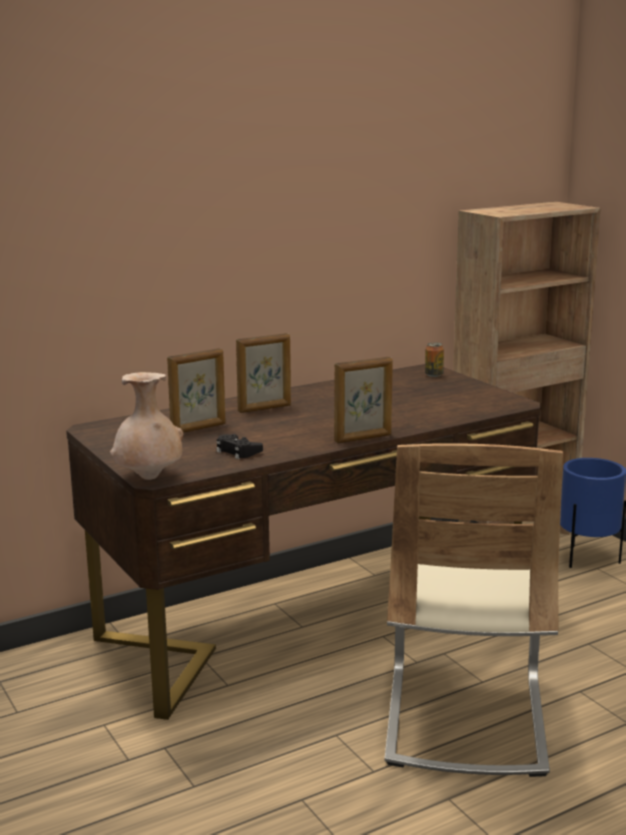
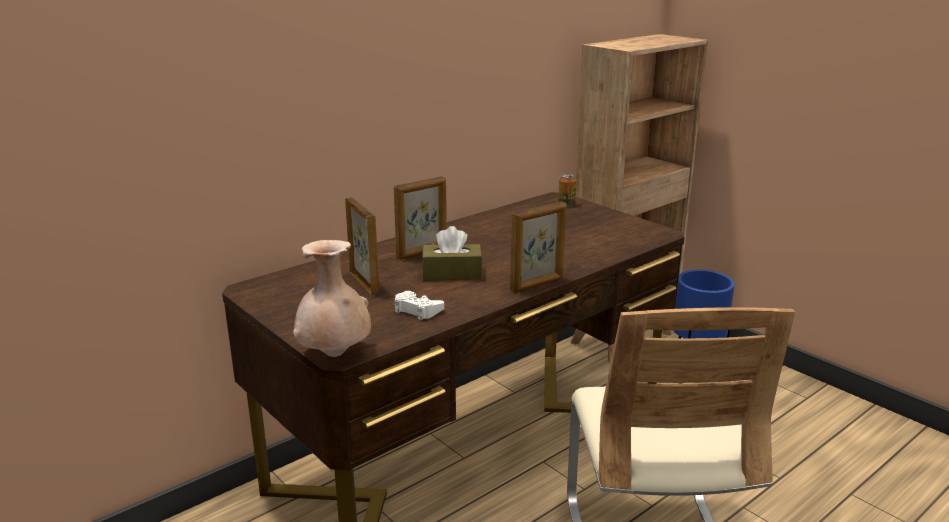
camera: 10 degrees left, 5 degrees up
(199, 428) = (364, 282): picture frame -> picture frame turned 75 degrees counterclockwise
(237, 451) = (417, 310): black game controller -> white game controller
(285, 426) = (452, 273): none -> brown tissue box

